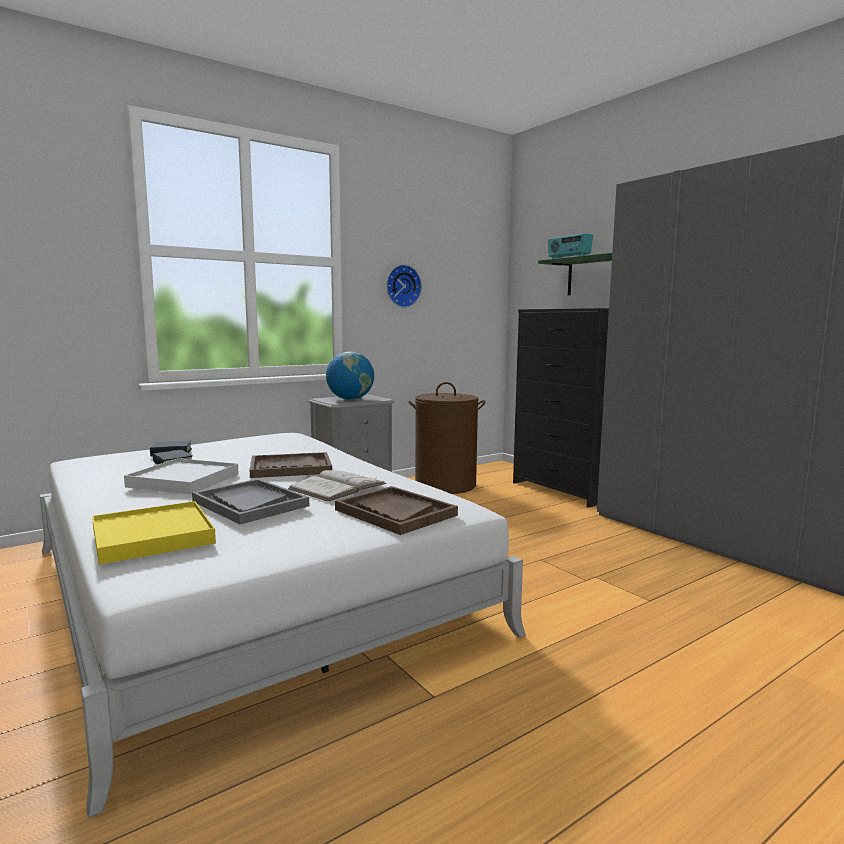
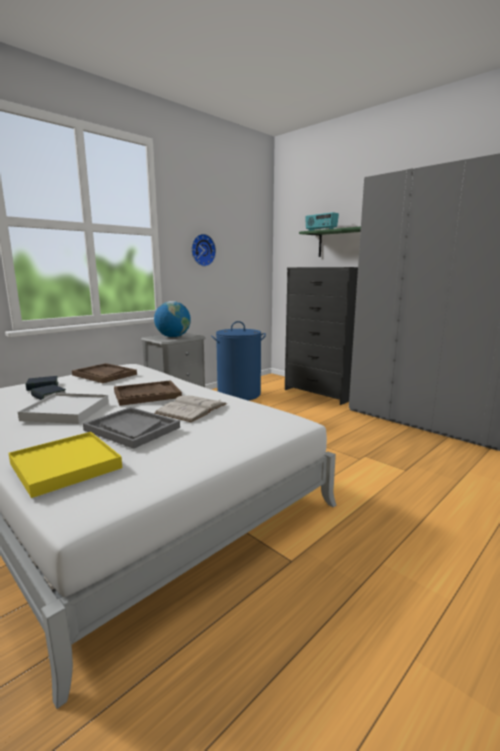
camera: 10 degrees left, 5 degrees up
(395, 512) = (246, 428): brown tray -> brown tray (104, 375)
(445, 485) = (239, 394): brown laundry basket -> blue laundry basket

